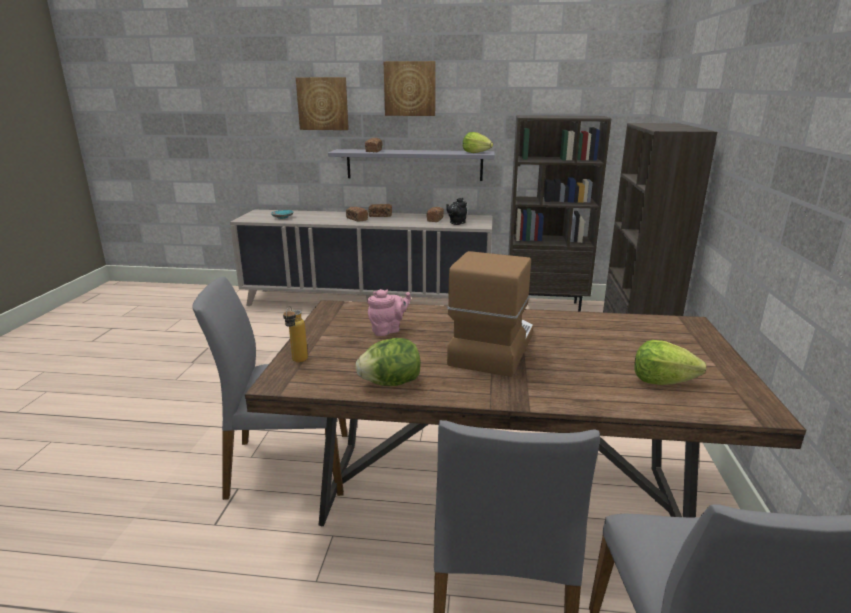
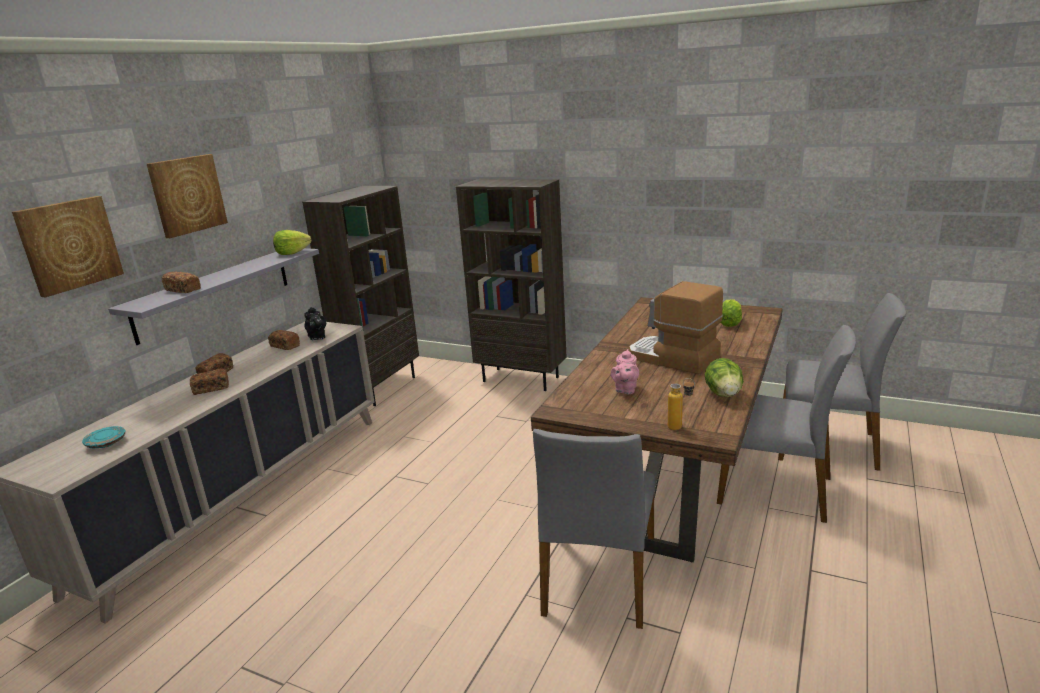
camera: 70 degrees left, 0 degrees up
(388, 330) = (625, 389): pink teapot -> pink teapot turned 150 degrees counterclockwise

